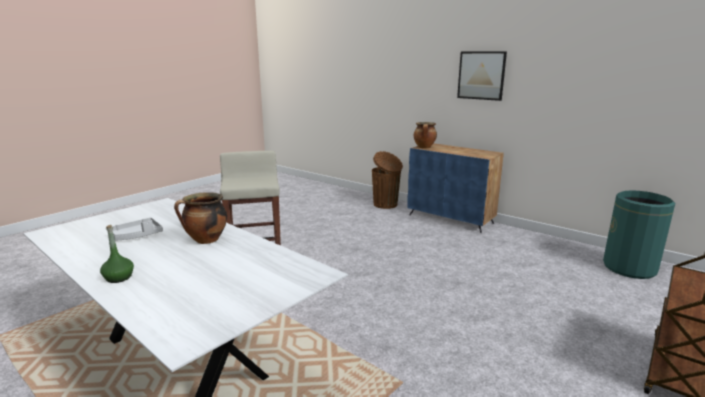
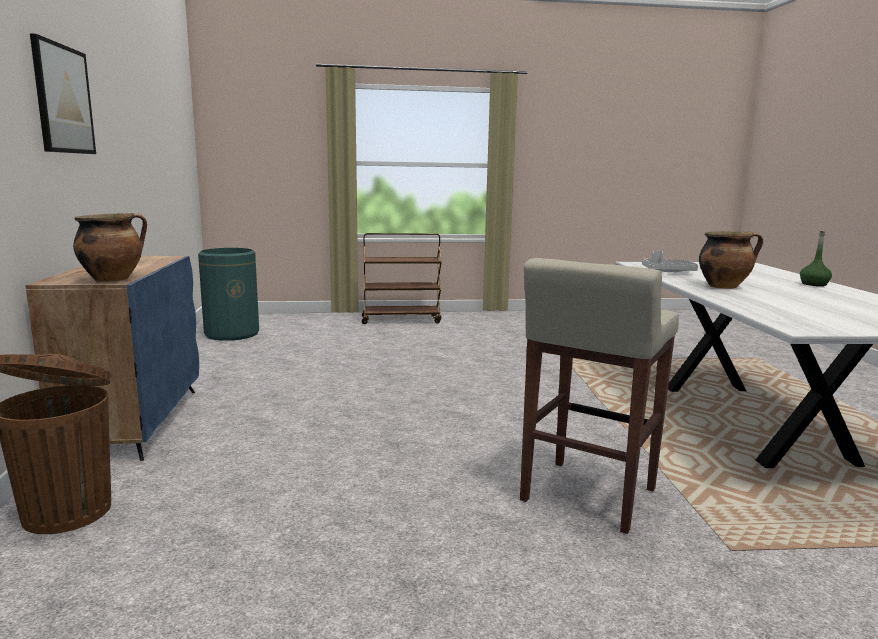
camera: 135 degrees left, 5 degrees down
(137, 235) = (818, 302): grey tray -> grey tray (668, 271)

